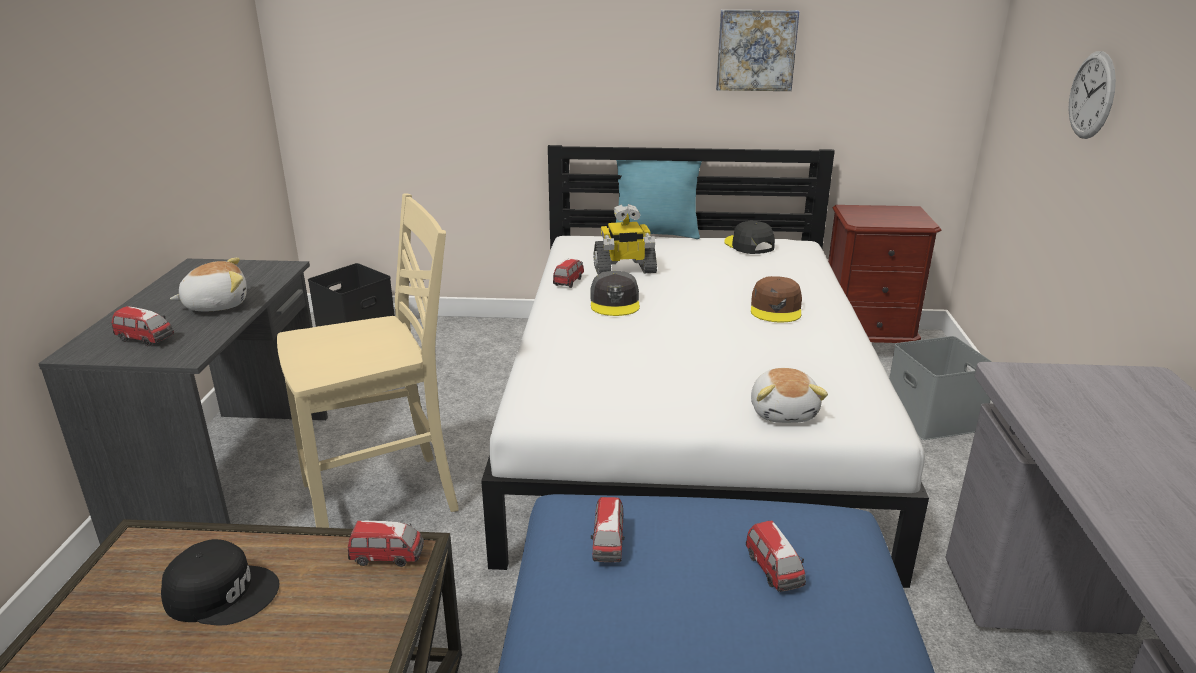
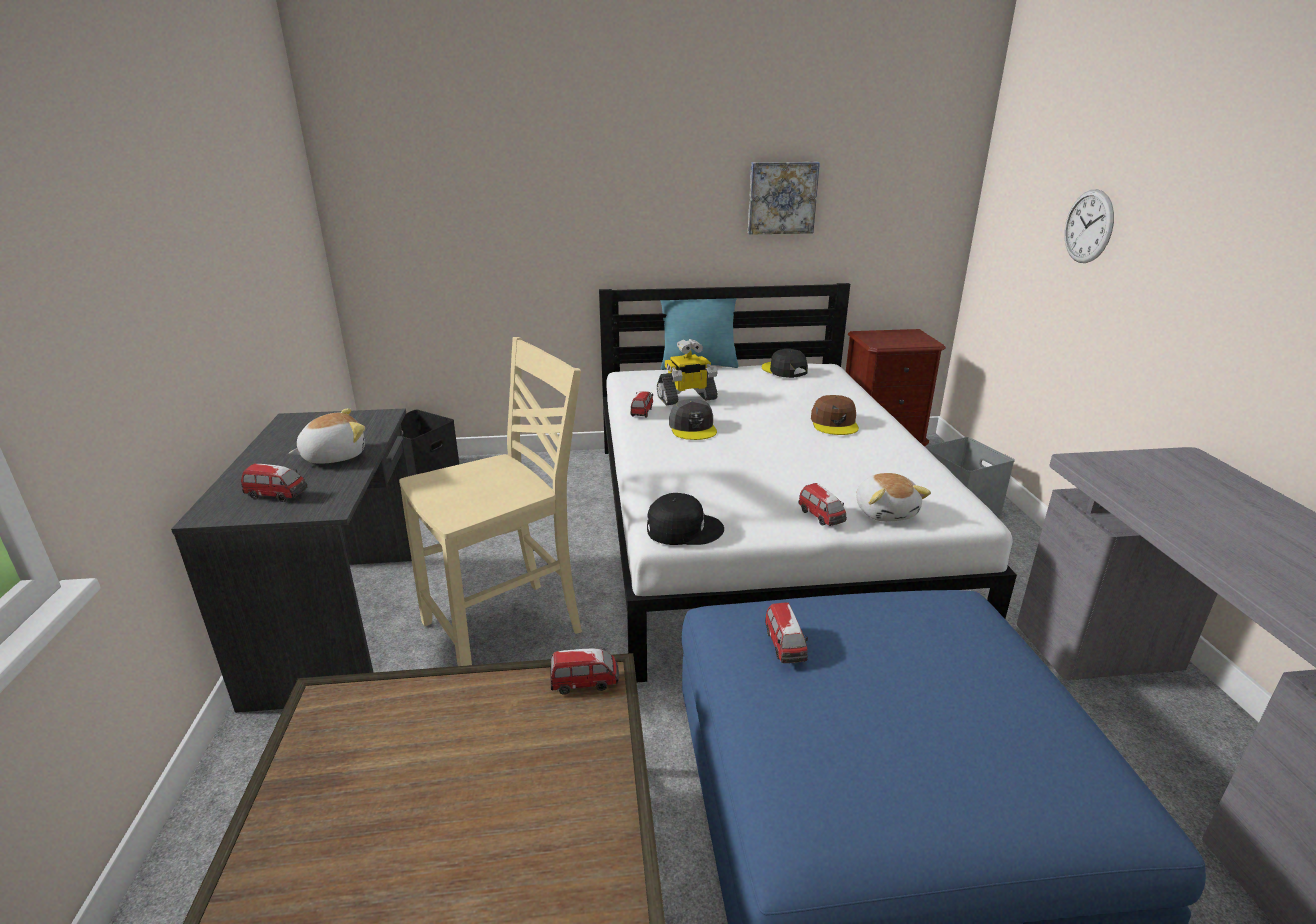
camera: 10 degrees left, 0 degrees up
(222, 592) = (435, 738): black cap -> black cap (683, 528)
(774, 571) = (939, 652): toy car -> toy car (821, 517)

